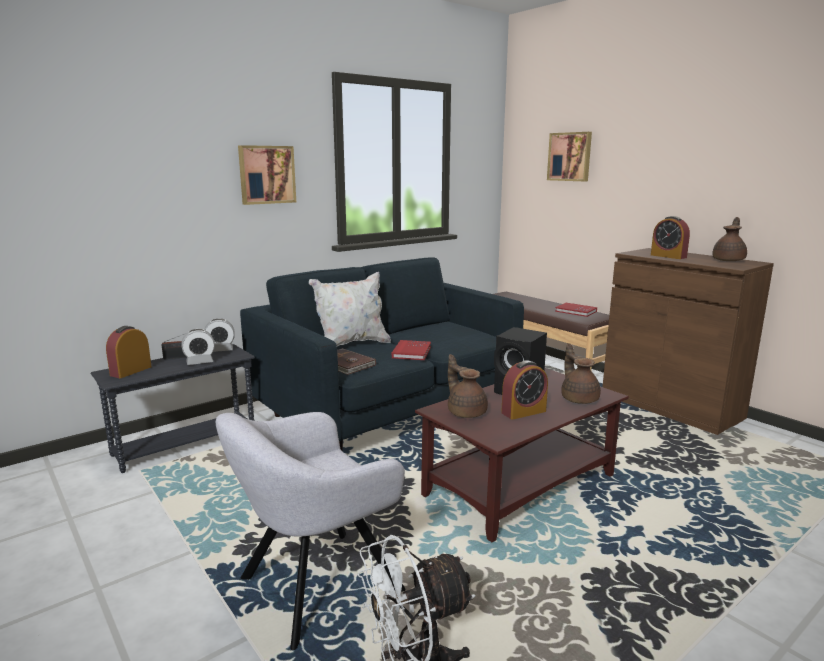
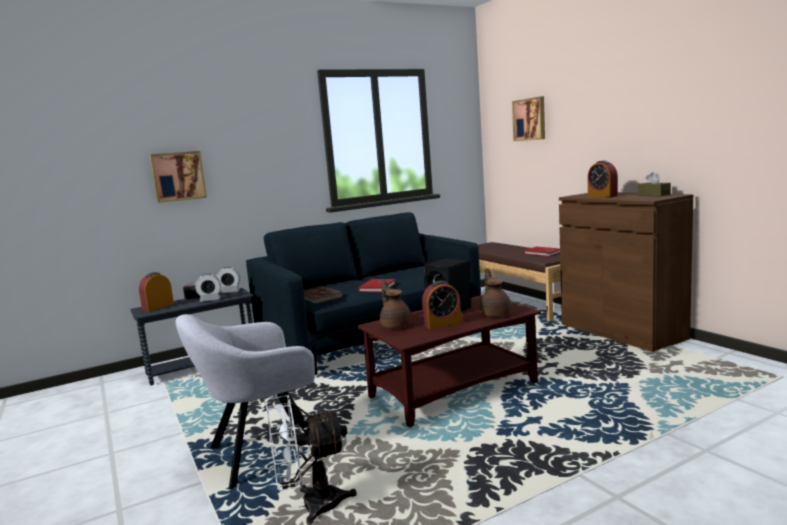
camera: 10 degrees right, 5 degrees down
(266, 174) = (266, 154): picture -> picture (178, 176)
(351, 344) = (332, 284): white pillow -> none
(729, 260) = (654, 195): brown teapot -> brown tissue box

